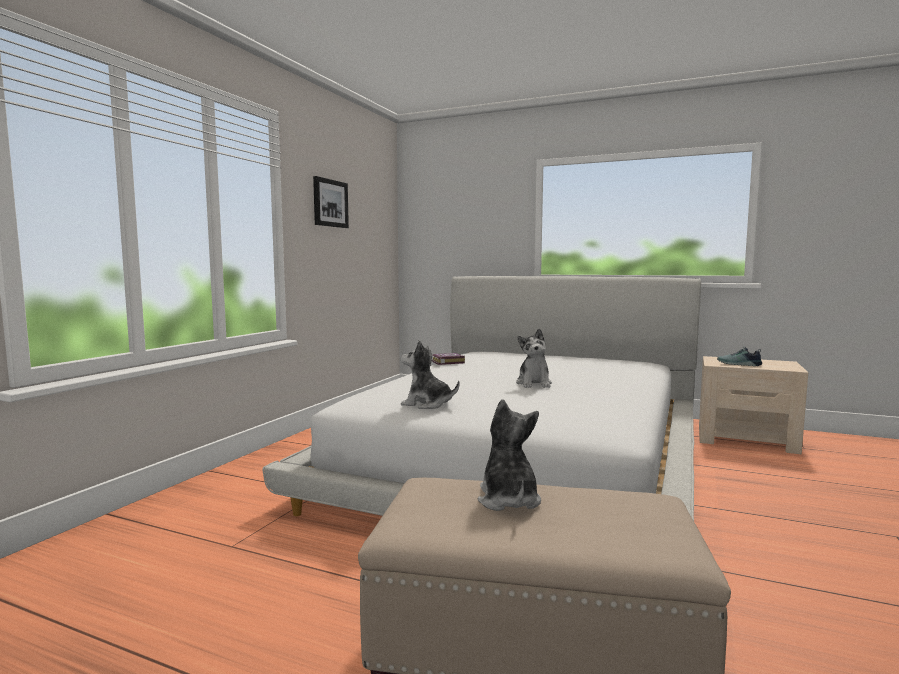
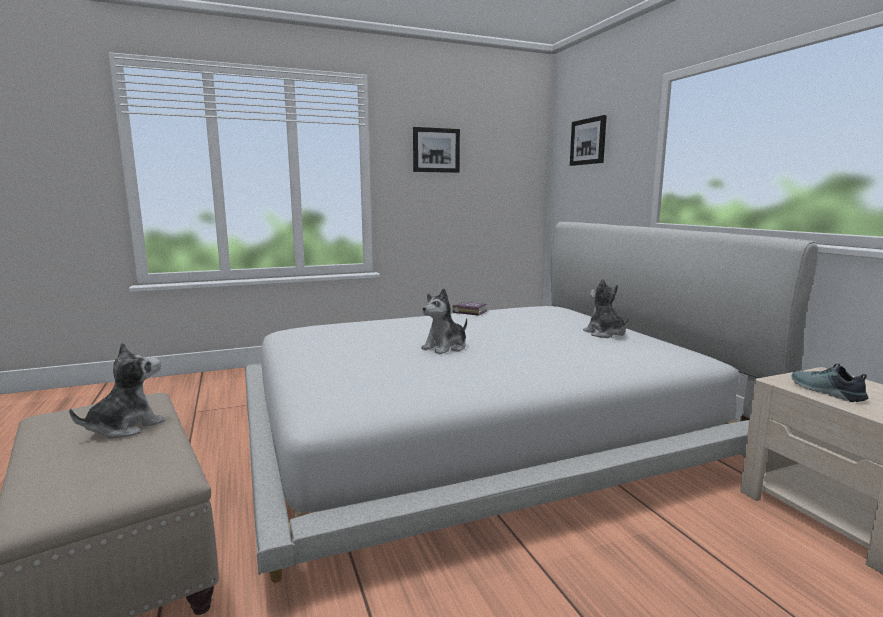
camera: 45 degrees right, 5 degrees up
(427, 404) = (312, 343): plush toy -> plush toy (605, 334)
(454, 206) = (588, 141): none -> picture

